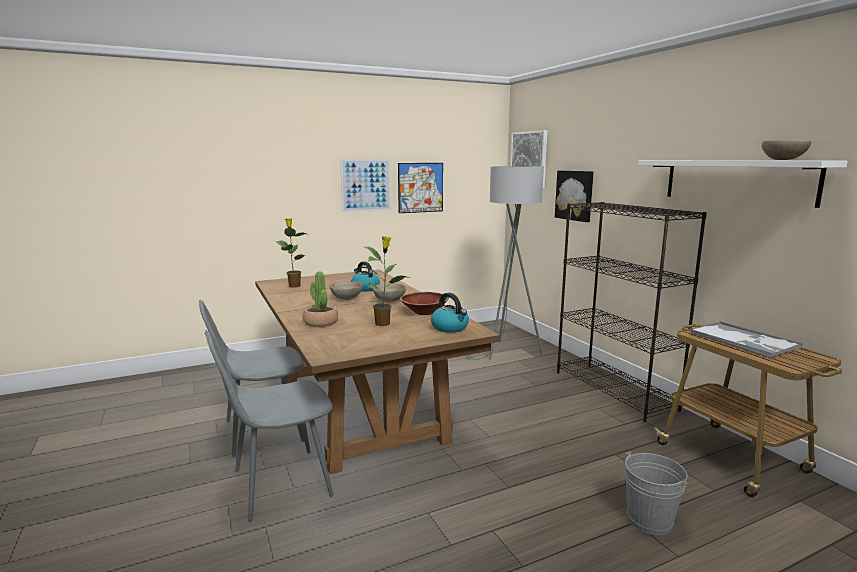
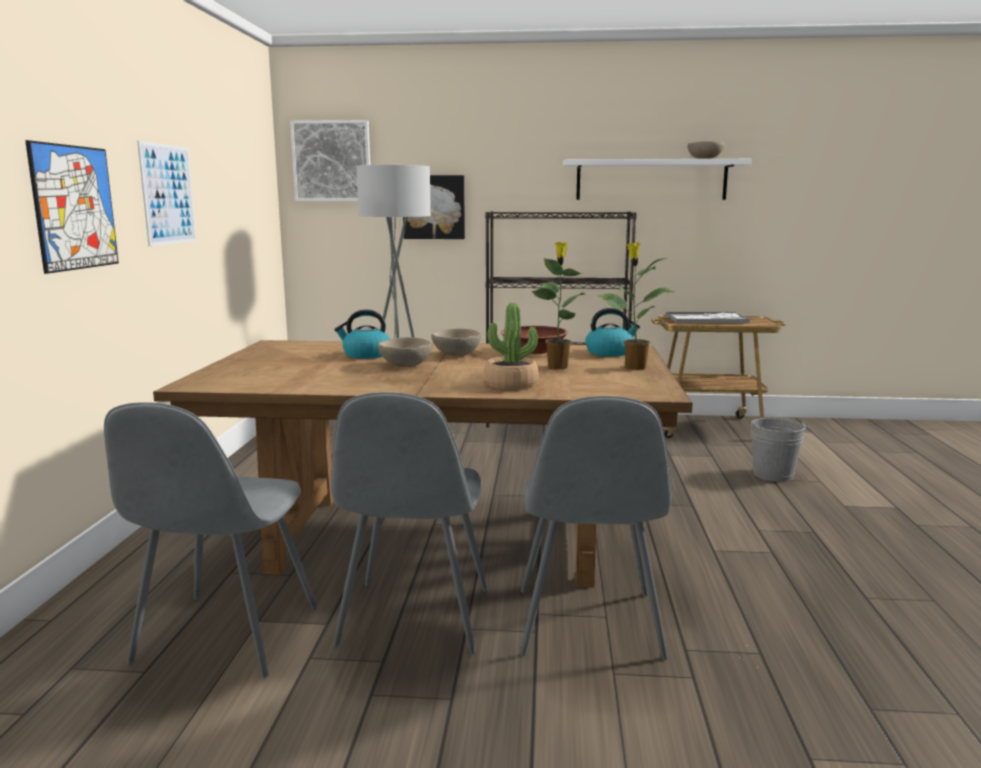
camera: 60 degrees left, 0 degrees up
(225, 397) = (225, 637): none -> grey chair
(294, 286) = (260, 377): potted plant -> potted plant (634, 367)
(420, 187) = (218, 201): picture -> picture (75, 207)

